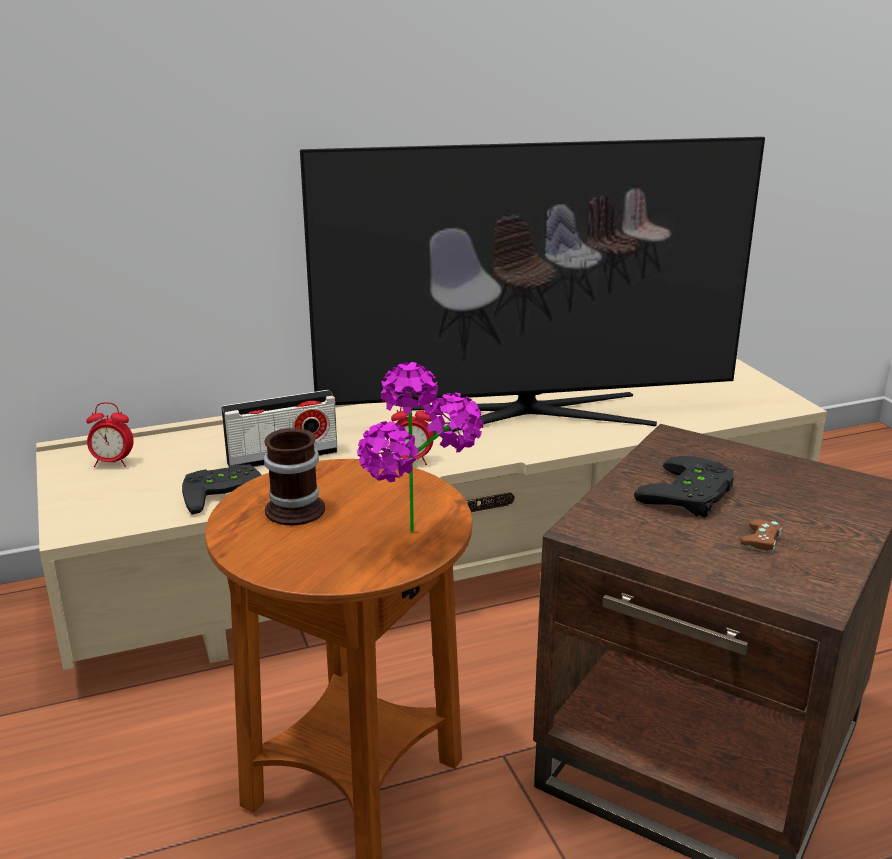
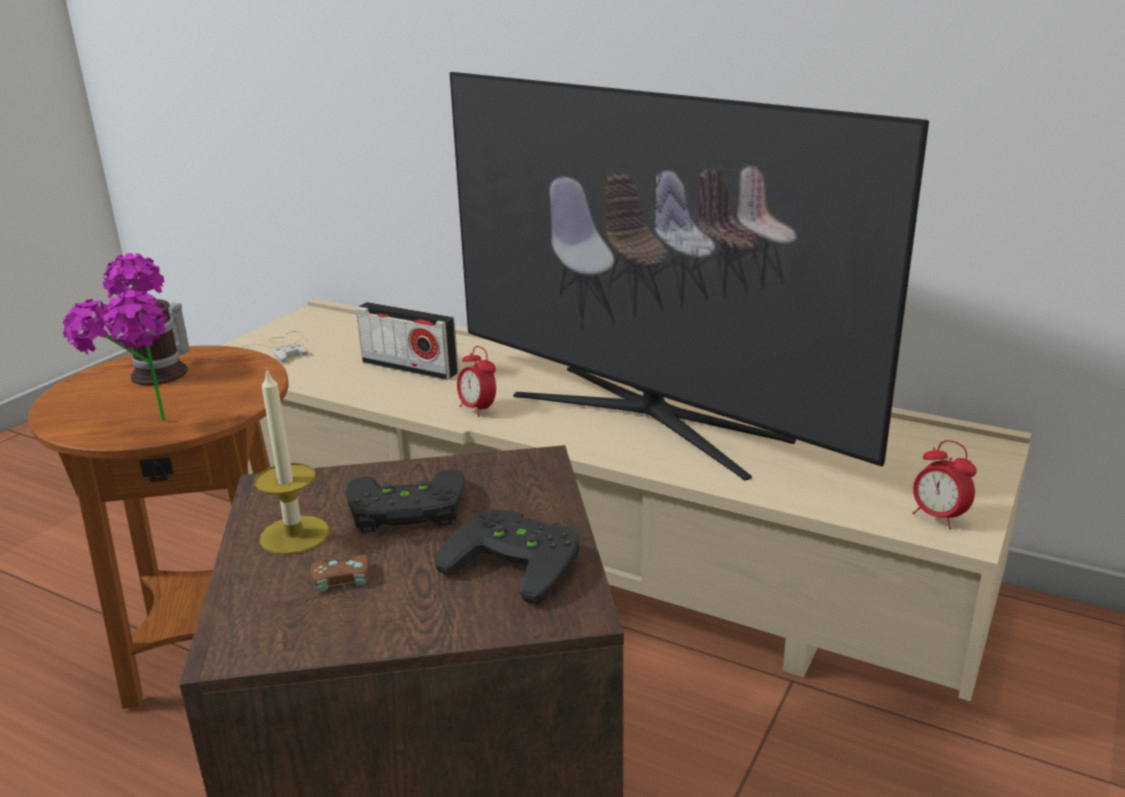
camera: 50 degrees right, 0 degrees up
(112, 463) = (322, 328): alarm clock -> alarm clock (938, 517)
(119, 492) = (283, 348): none -> white game controller
(224, 492) = (327, 374): black game controller -> black game controller (519, 559)
(678, 540) = (294, 535): none -> candle

